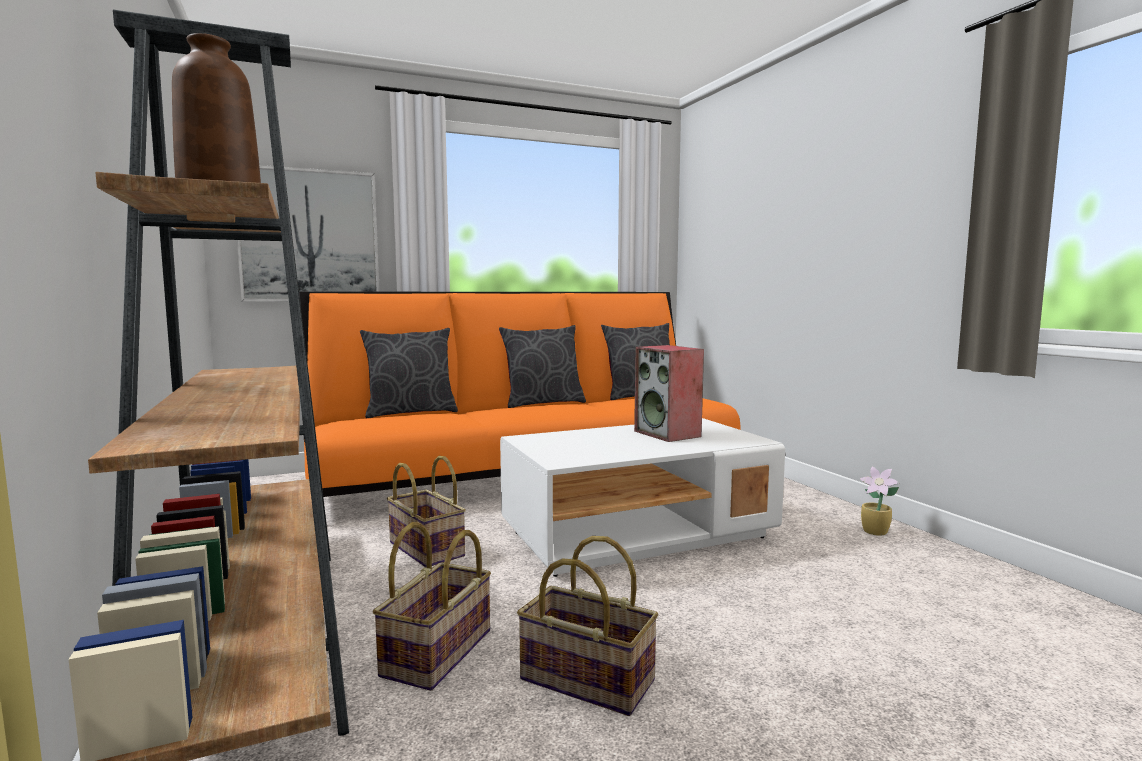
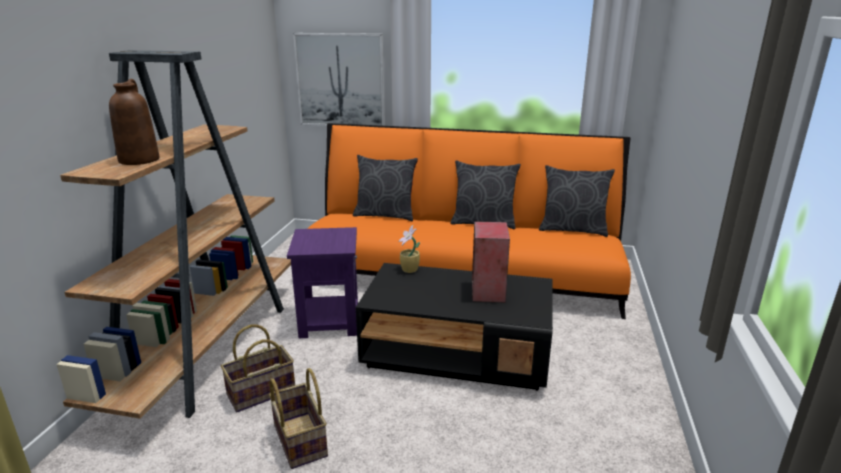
camera: 35 degrees right, 15 degrees up
(425, 549) = (329, 321): basket -> purple side table
(637, 534) = (457, 353): white coffee table -> black coffee table
(876, 532) = (636, 421): potted plant -> potted plant (409, 270)

